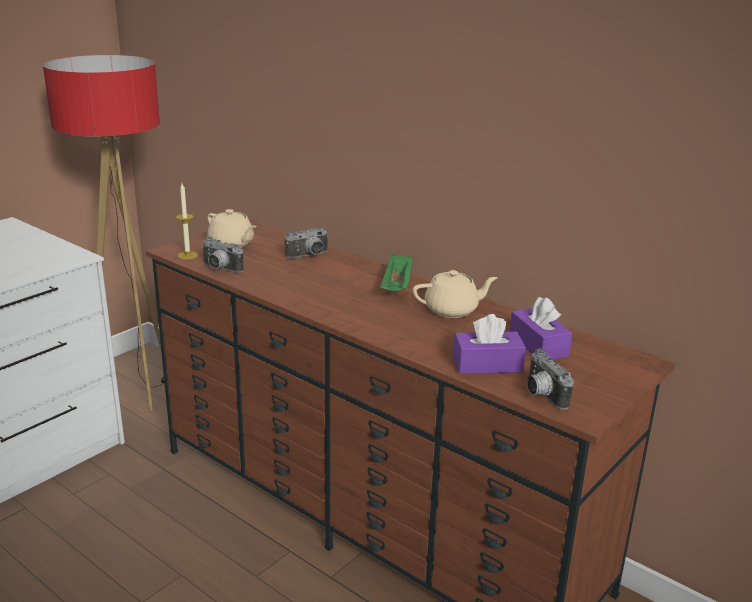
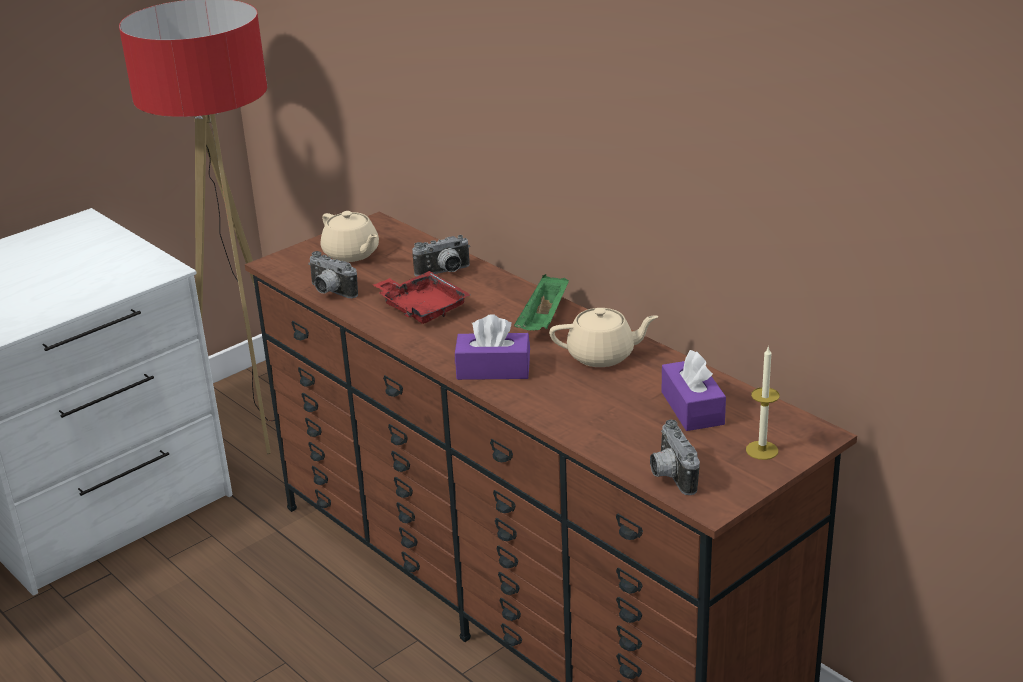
camera: 10 degrees right, 5 degrees up
(187, 255) = (294, 271): candle -> candle (762, 450)
(297, 278) = (422, 307): none -> red tray
(487, 364) = (619, 433): purple tissue box -> purple tissue box (493, 369)

